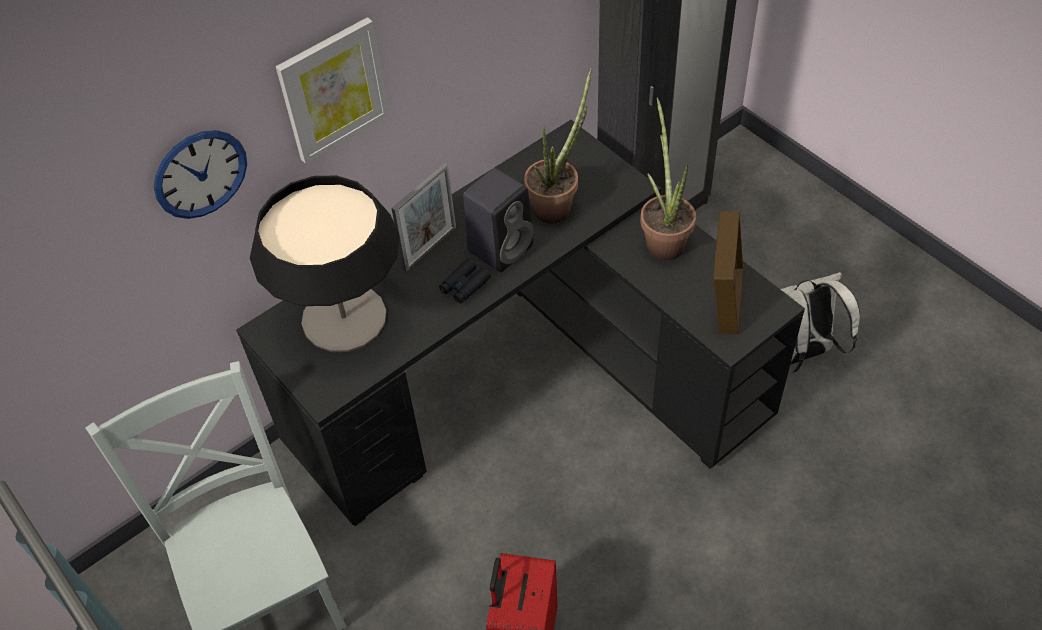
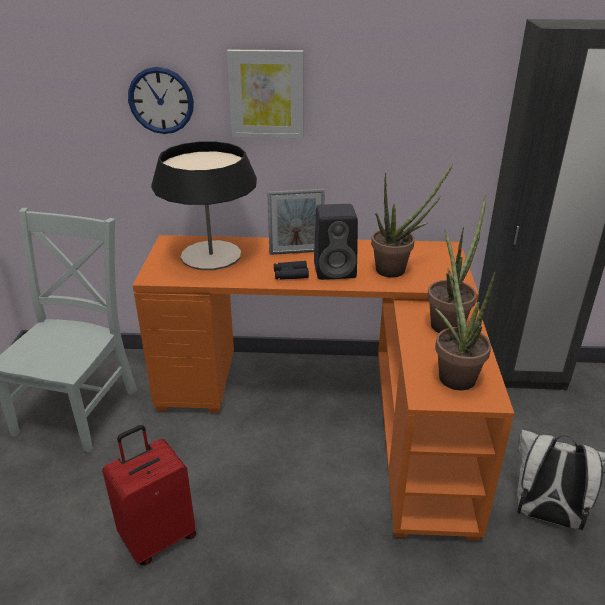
camera: 40 degrees right, 20 degrees down
(528, 379) = (334, 407): black desk -> orange desk
(724, 300) = (453, 373): picture frame -> potted plant

